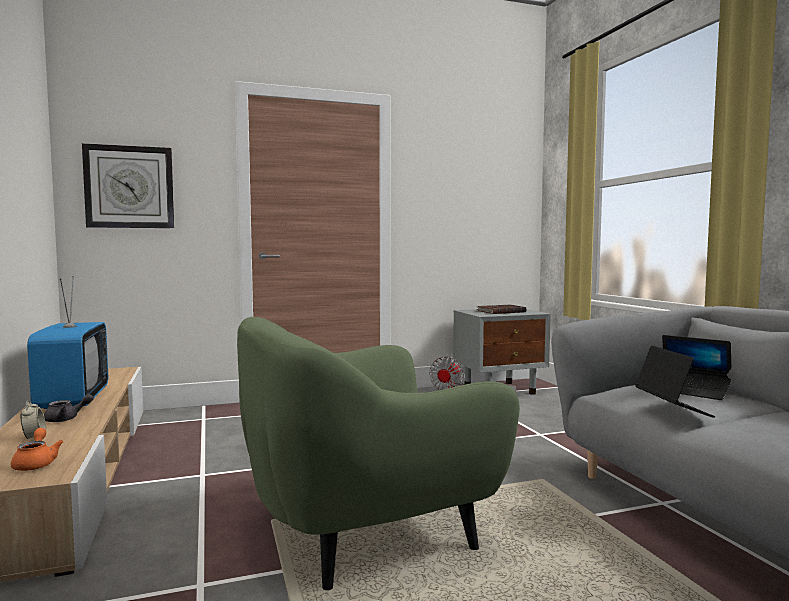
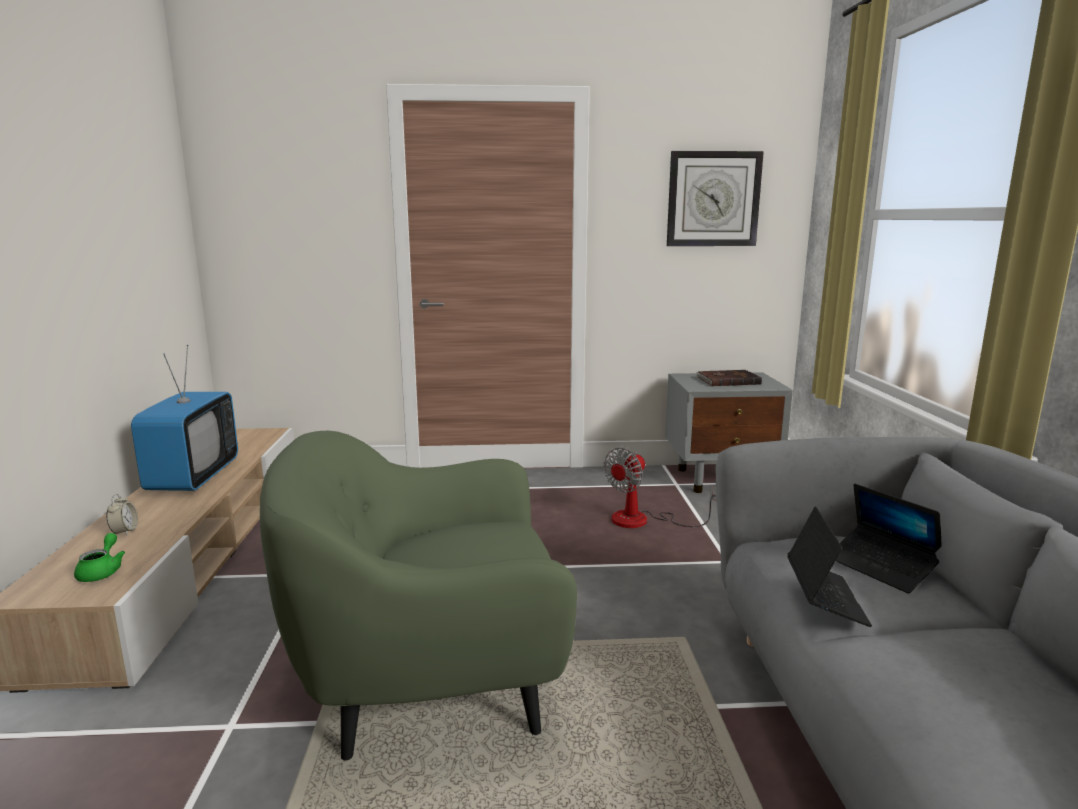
camera: 15 degrees right, 10 degrees up
(36, 463) = (102, 571): orange teapot -> green teapot
(66, 419) = (169, 506): grey teapot -> none
(129, 187) = (271, 224): wall clock -> wall clock (713, 199)

